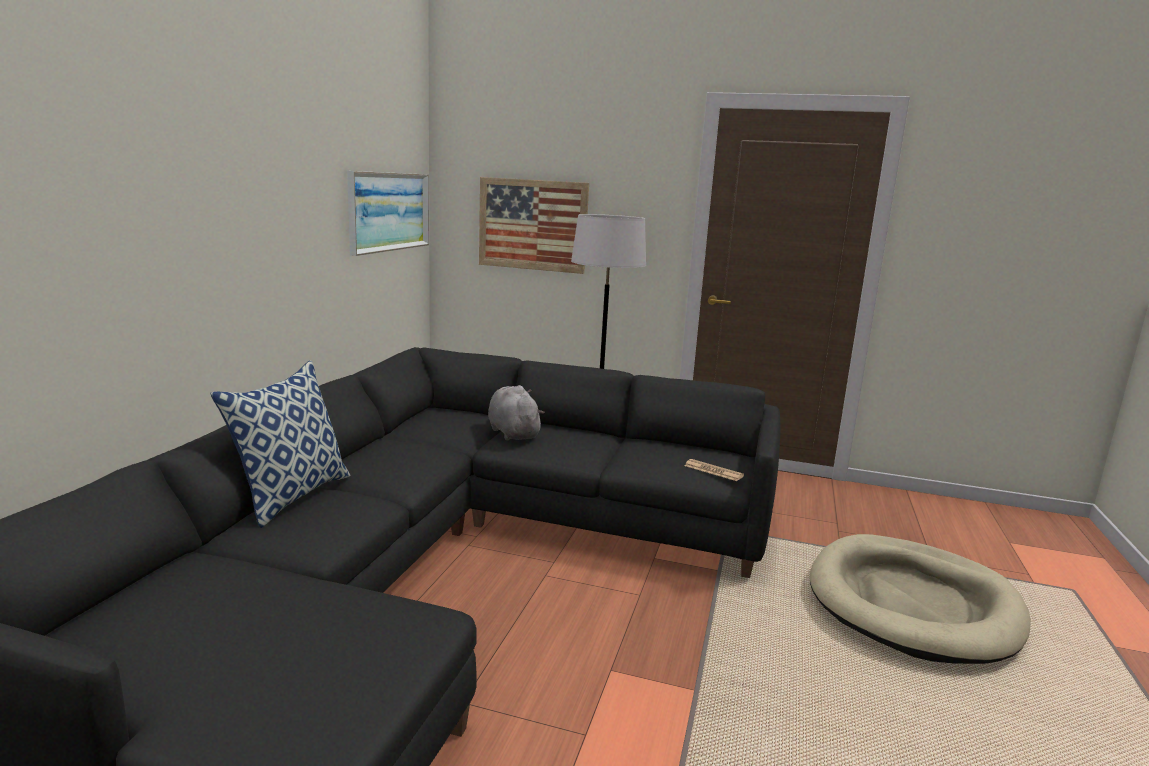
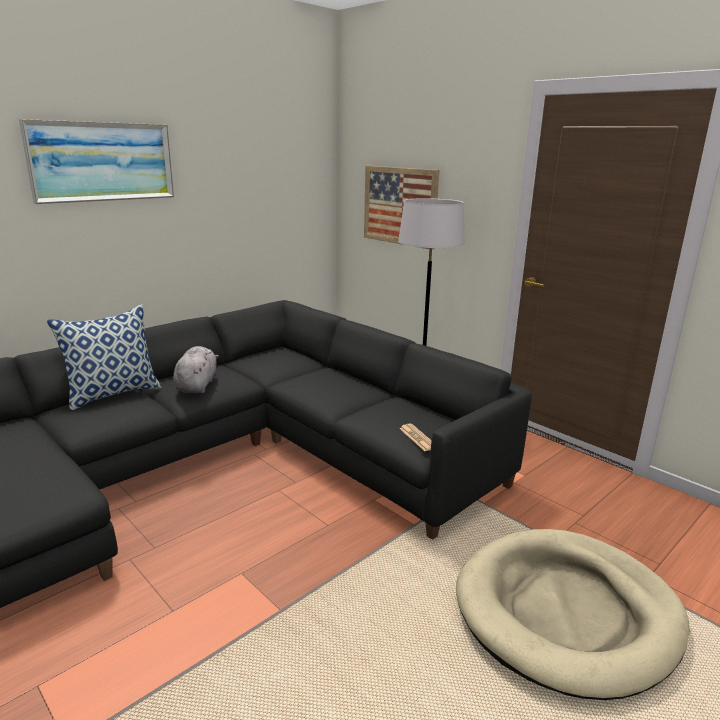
camera: 30 degrees right, 5 degrees up
(389, 211) = (287, 194): picture -> picture (102, 161)
(512, 433) = (308, 376): grey plush toy -> grey plush toy (197, 385)

